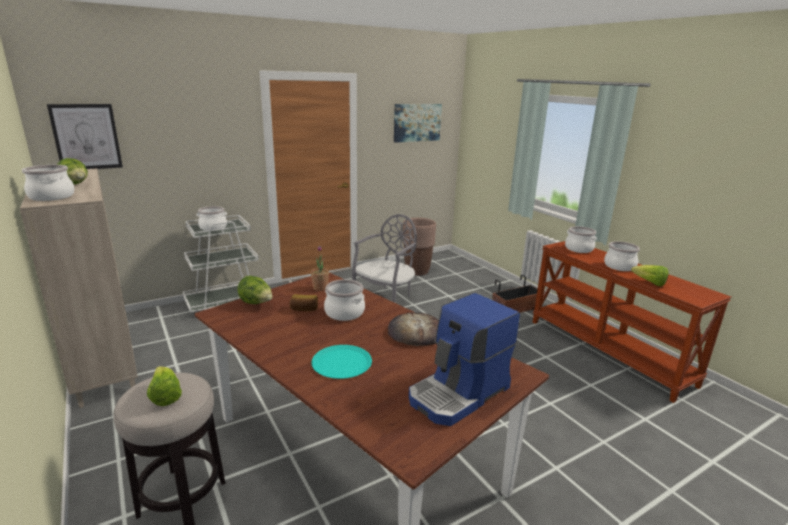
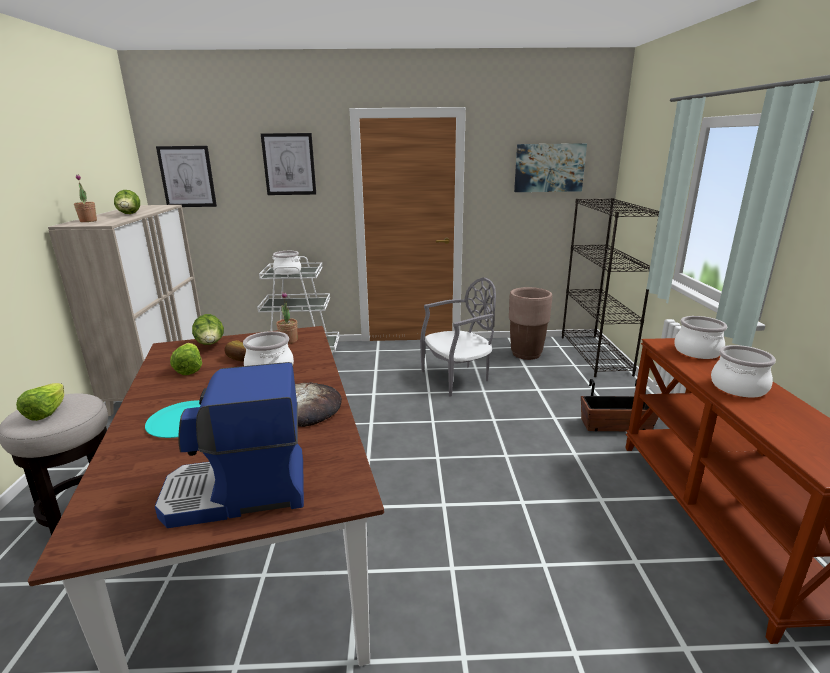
camera: 30 degrees right, 0 degrees up
(51, 197) = (88, 221): cooking pot -> potted plant
(202, 122) = (289, 164): none -> picture
(463, 264) = (595, 355): none -> black bookcase
(650, 283) = (764, 423): lettuce -> lettuce (189, 369)

